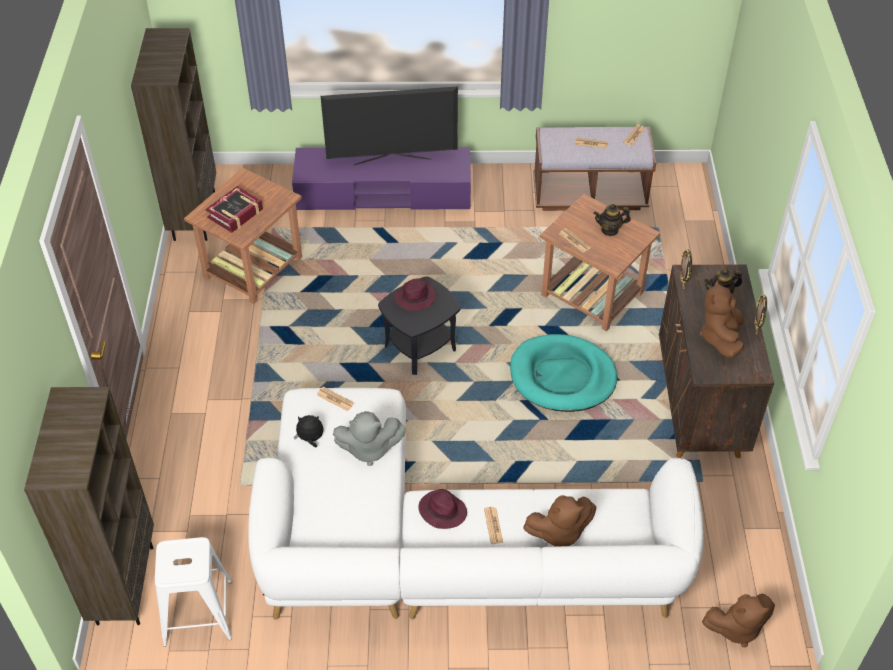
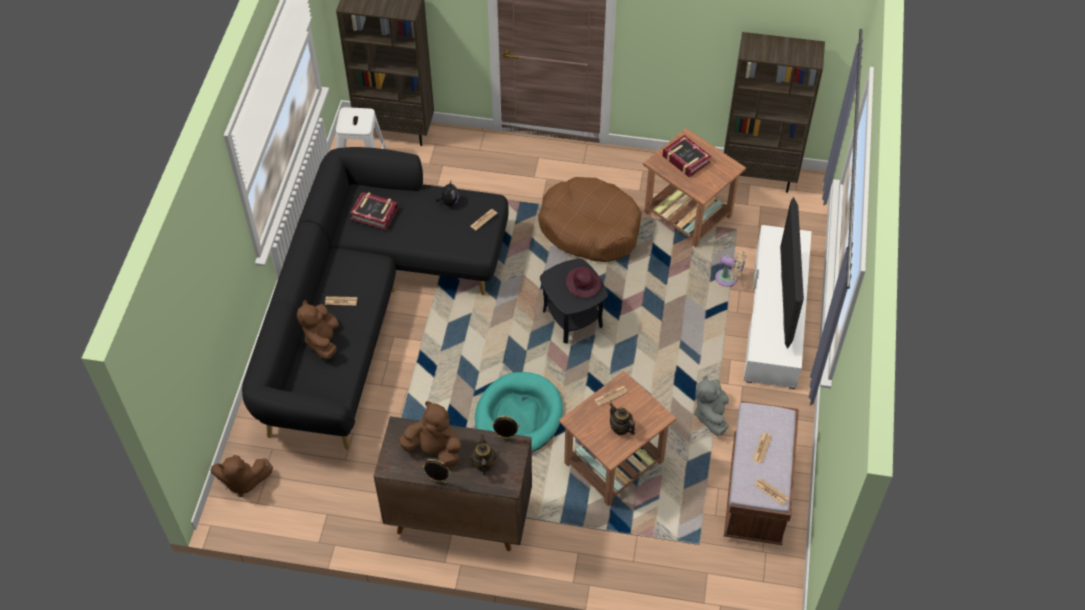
camera: 100 degrees right, 5 degrees up
(285, 349) = (589, 228): none -> brown dog bed
(342, 229) = (728, 279): none -> beige fan
(342, 517) = (374, 213): none -> book
(369, 449) = (430, 235): grey plush toy -> grey plush toy (711, 415)
(383, 193) = (775, 316): purple tv stand -> white tv stand
(442, 511) = (363, 272): purple hat -> none
(443, 550) = (369, 306): white sofa -> black sofa
(610, 230) = (620, 428): teapot -> teapot turned 45 degrees counterclockwise
(736, 627) = (243, 481): brown plush toy -> brown plush toy turned 90 degrees counterclockwise

